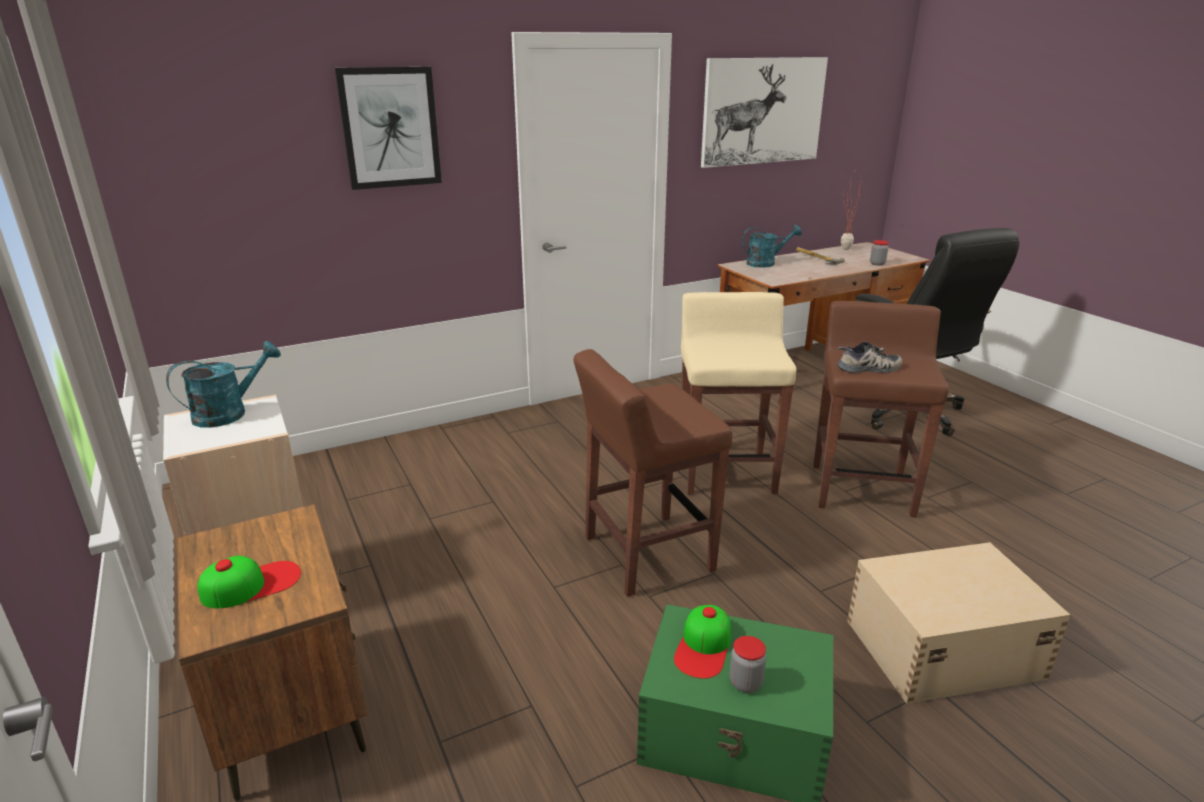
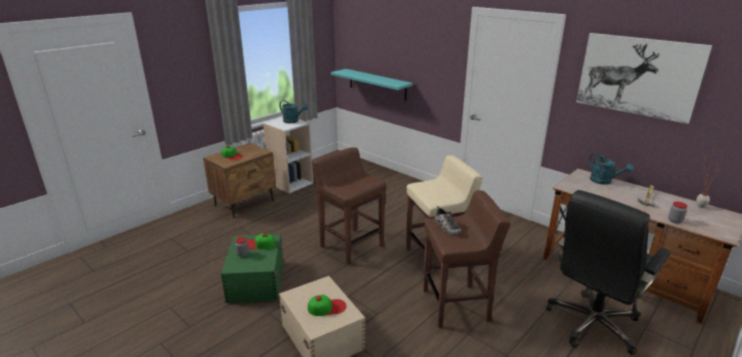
camera: 70 degrees right, 0 degrees up
(282, 258) = (377, 84): none -> turquoise shelf
(390, 128) = (417, 43): picture -> none
(967, 578) = (327, 307): none -> cap

